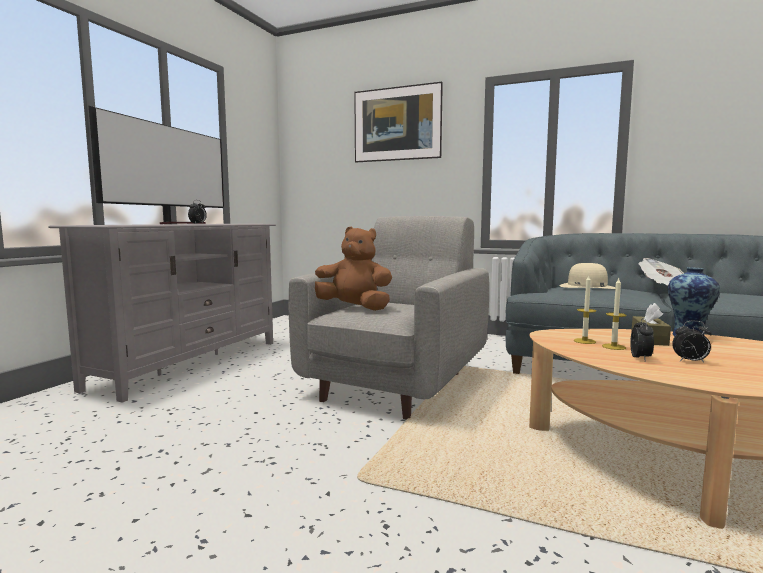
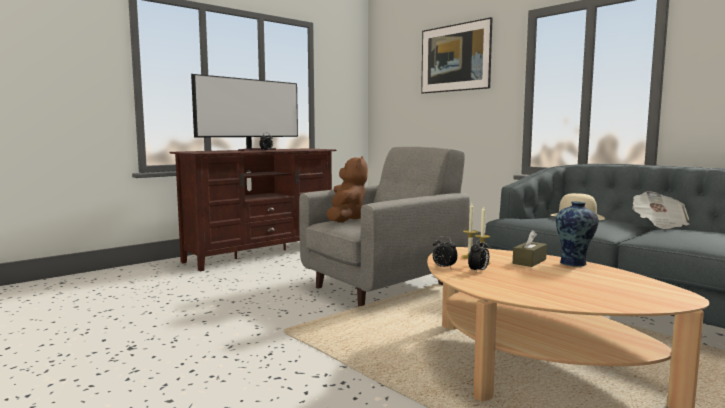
camera: 25 degrees right, 0 degrees up
(189, 363) = (261, 253): grey tv stand -> brown tv stand
(353, 308) = (345, 219): brown plush toy -> brown plush toy turned 45 degrees clockwise
(690, 361) = (512, 277): alarm clock -> alarm clock (443, 267)

